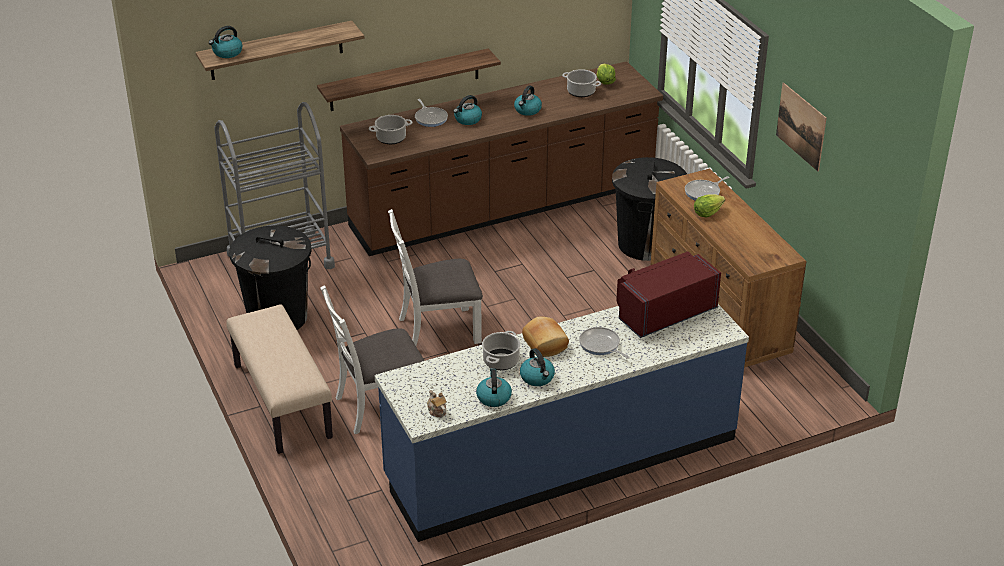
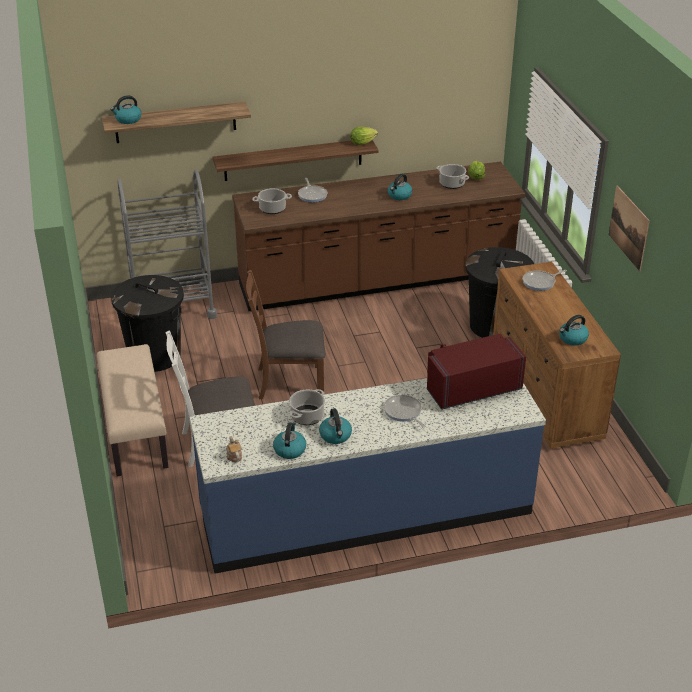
camera: 10 degrees right, 0 degrees up
(438, 330) = (289, 382): white chair -> brown chair
(467, 119) = (344, 199): kettle -> kettle (572, 339)
(546, 344) = (353, 405): bread -> none
(707, 213) = (538, 301): lettuce -> lettuce (362, 143)

